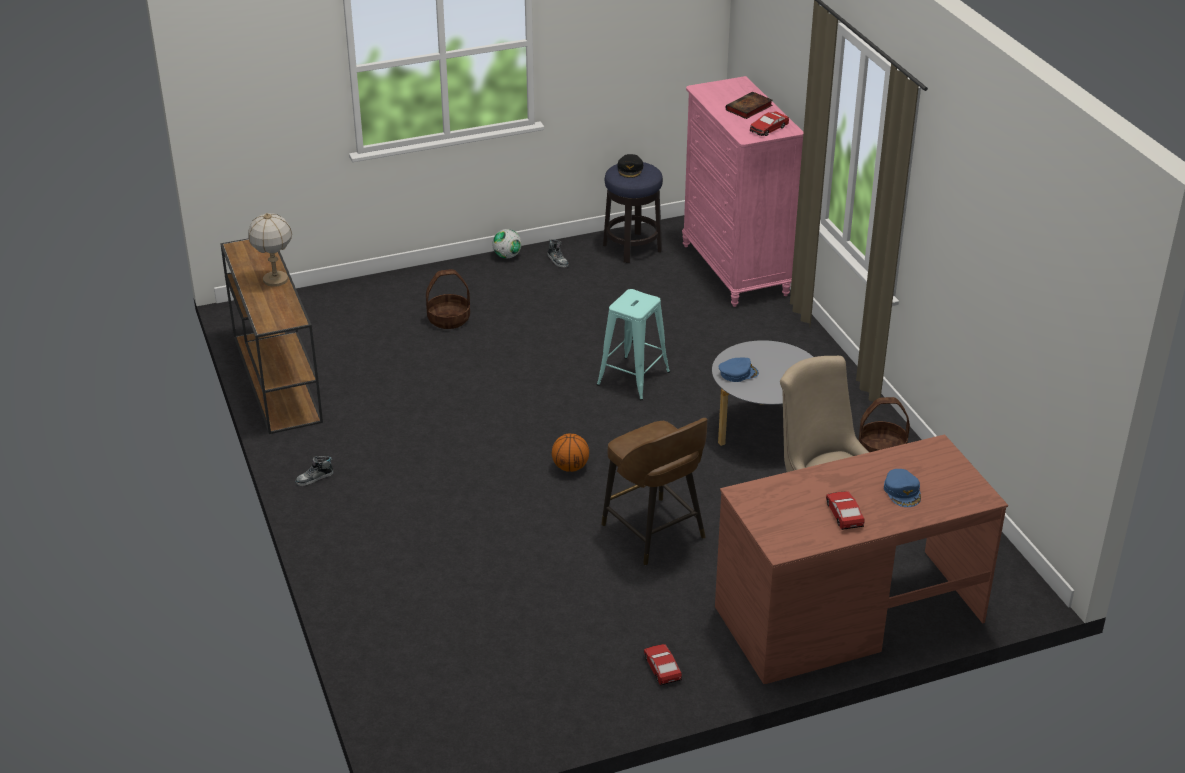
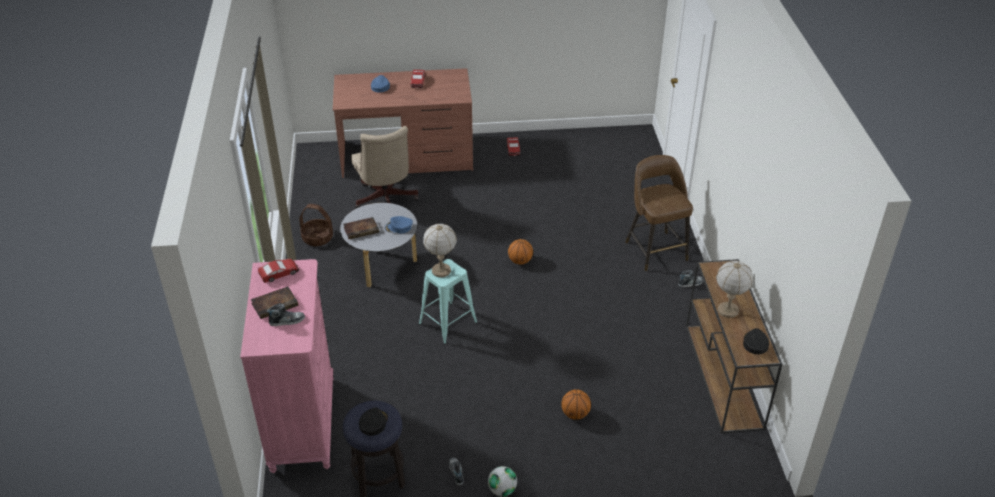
camera: 165 degrees left, 5 degrees up
(248, 255) = (755, 343): none -> black cap
(449, 319) = (575, 414): basket -> basketball
(640, 302) = (441, 271): none -> table lamp
(655, 533) = (486, 212): brown stool -> brown stool (655, 250)
(726, 100) = (287, 321): none -> shoe
(785, 362) = (362, 230): none -> book

